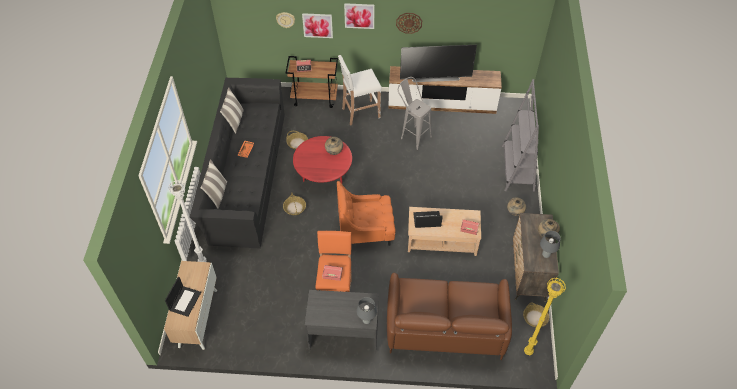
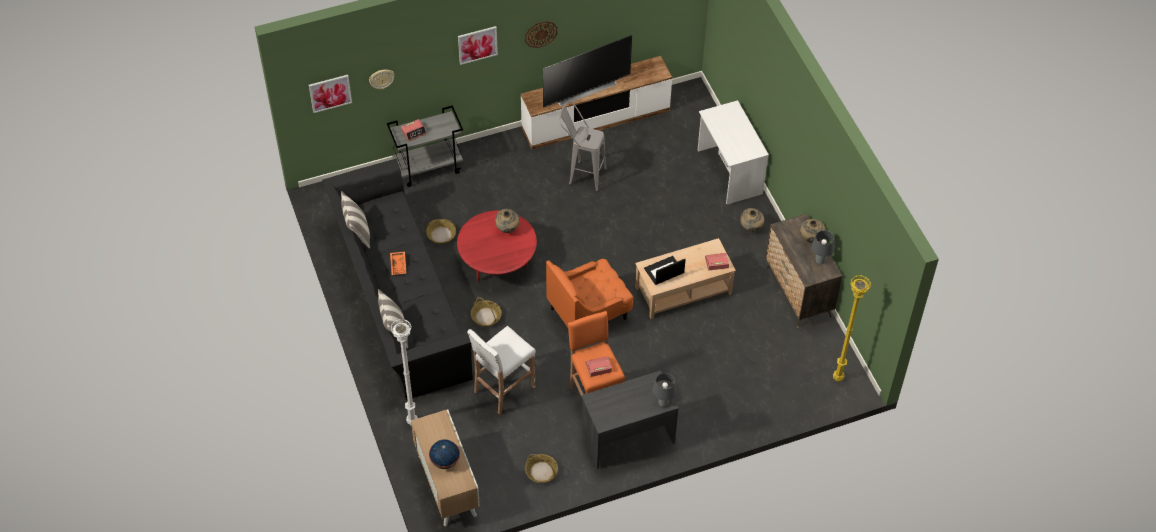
camera: 25 degrees left, 0 degrees up
(185, 301) = (445, 461): laptop -> globe
(315, 98) = (429, 167): brown cart -> grey cart
(317, 25) = (423, 72): picture -> picture (330, 93)
(360, 113) = (499, 168): white stool -> white stool (503, 389)
(445, 325) = (735, 384): brown sofa -> none
(517, 168) = (728, 172): grey bookcase -> white desk
(535, 318) = (828, 339): basket -> basket (541, 471)

